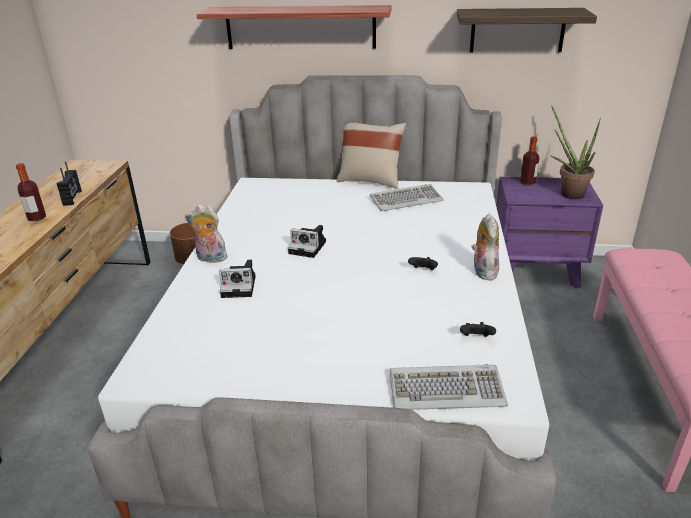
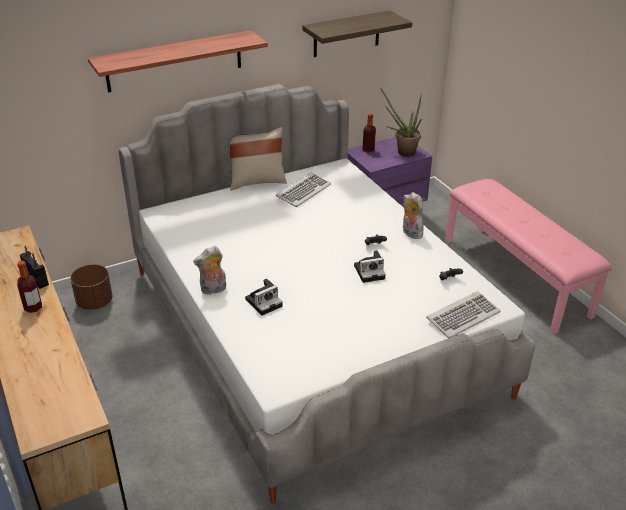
camera: 35 degrees left, 5 degrees up
(309, 247) = (277, 255): camera -> camera (370, 272)

